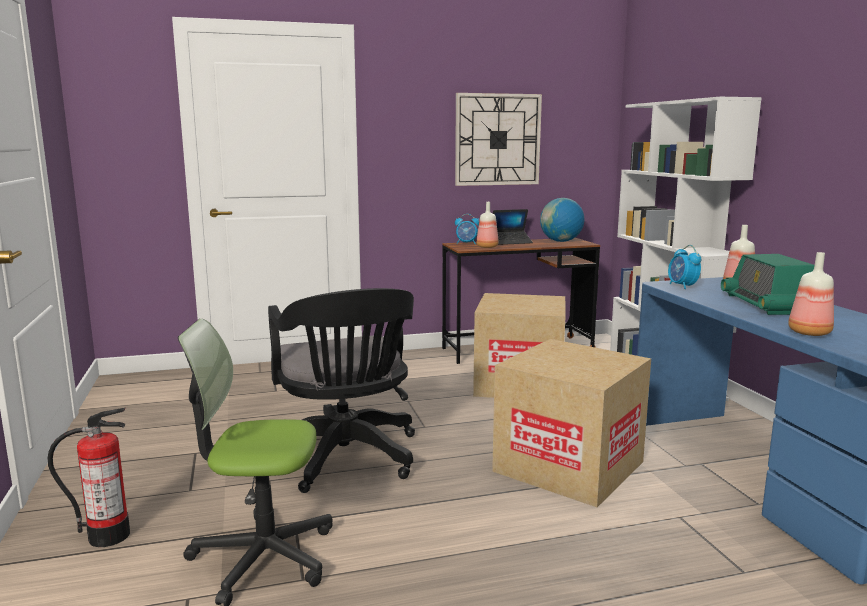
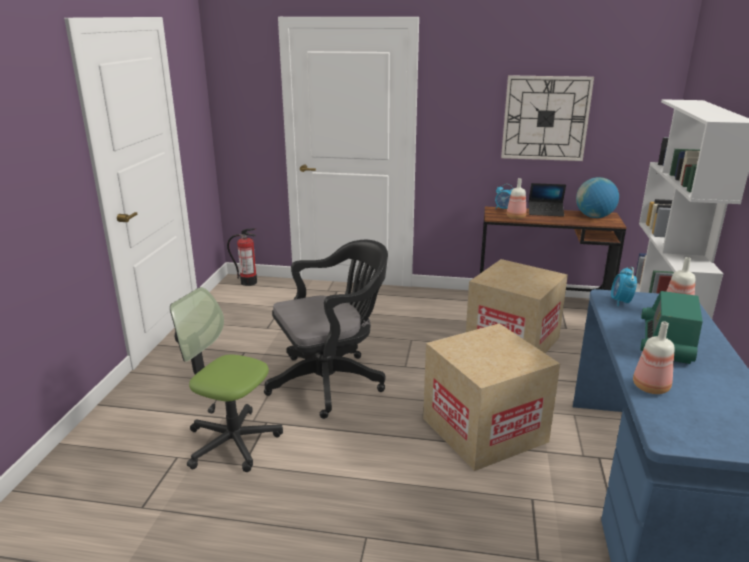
camera: 25 degrees right, 10 degrees up
(109, 536) = (163, 402): fire extinguisher -> fire extinguisher (248, 282)
(346, 459) = (331, 381): black office chair -> black office chair turned 120 degrees counterclockwise

